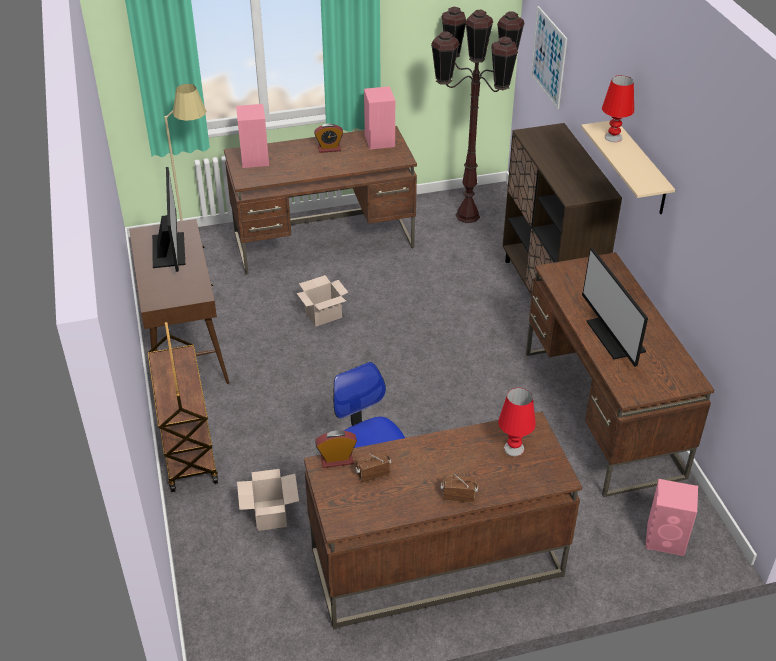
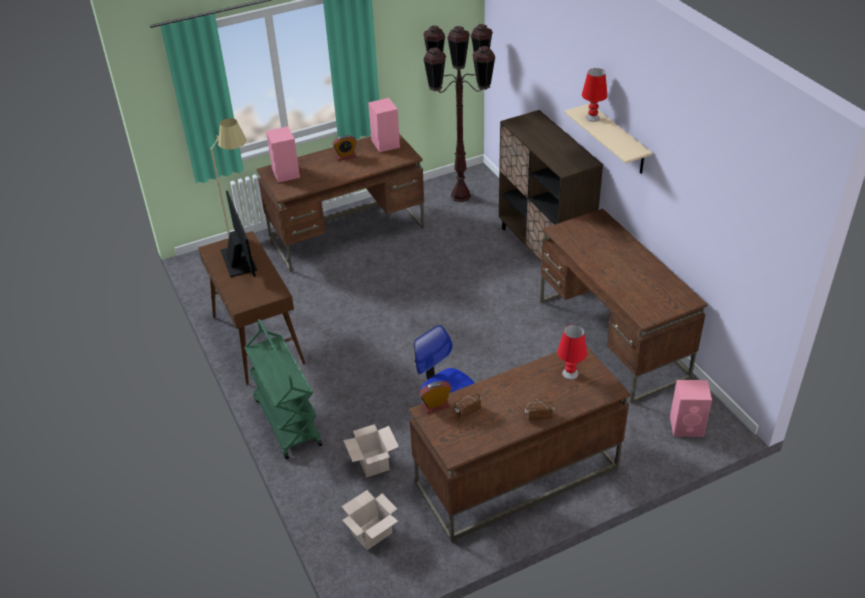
camera: 10 degrees left, 0 degrees up
(187, 447) = (286, 421): brown cart -> green cart
(324, 314) = (366, 295): cardboard box -> cardboard box (372, 532)
(548, 57) = (517, 58): picture -> none
(614, 337) = (621, 275): monitor -> none

